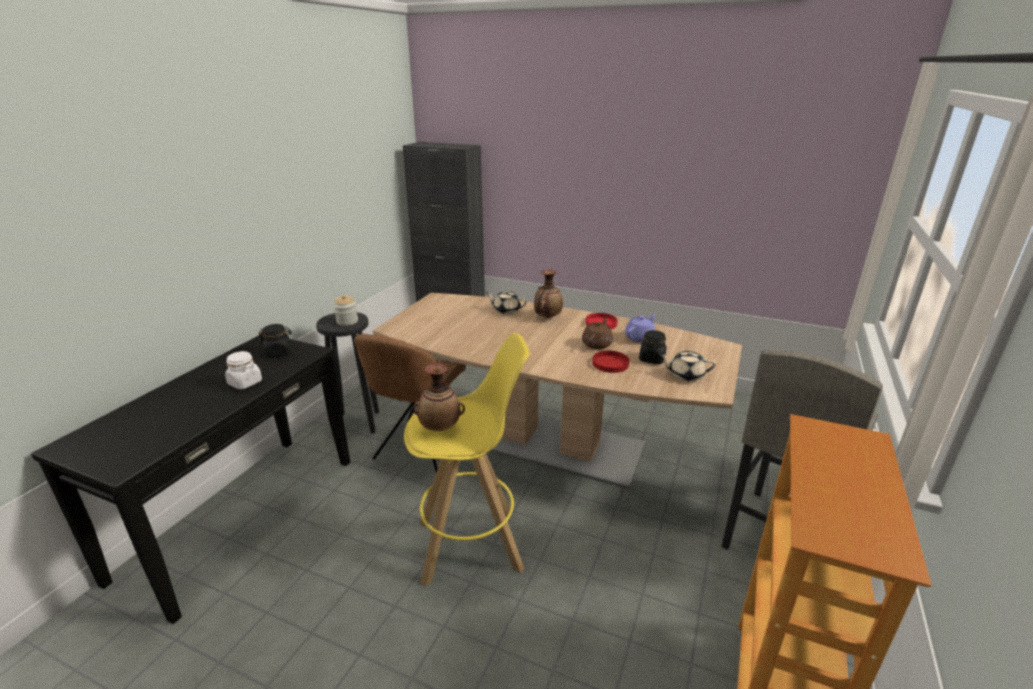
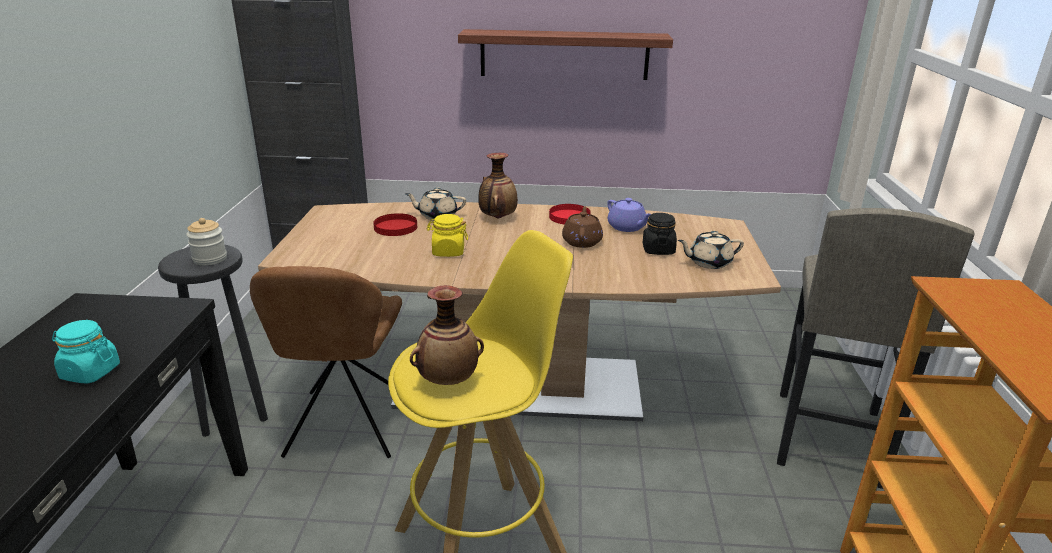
camera: 20 degrees left, 0 degrees up
(245, 383) = (90, 372): white jar -> turquoise jar
(278, 352) = (123, 318): black jar -> none
(496, 338) = (448, 252): none -> yellow jar
(610, 364) = (614, 262): red plate -> red plate (395, 227)
(632, 196) = (564, 54): none -> shelf
(640, 337) = (627, 227): purple teapot -> purple teapot turned 120 degrees clockwise

